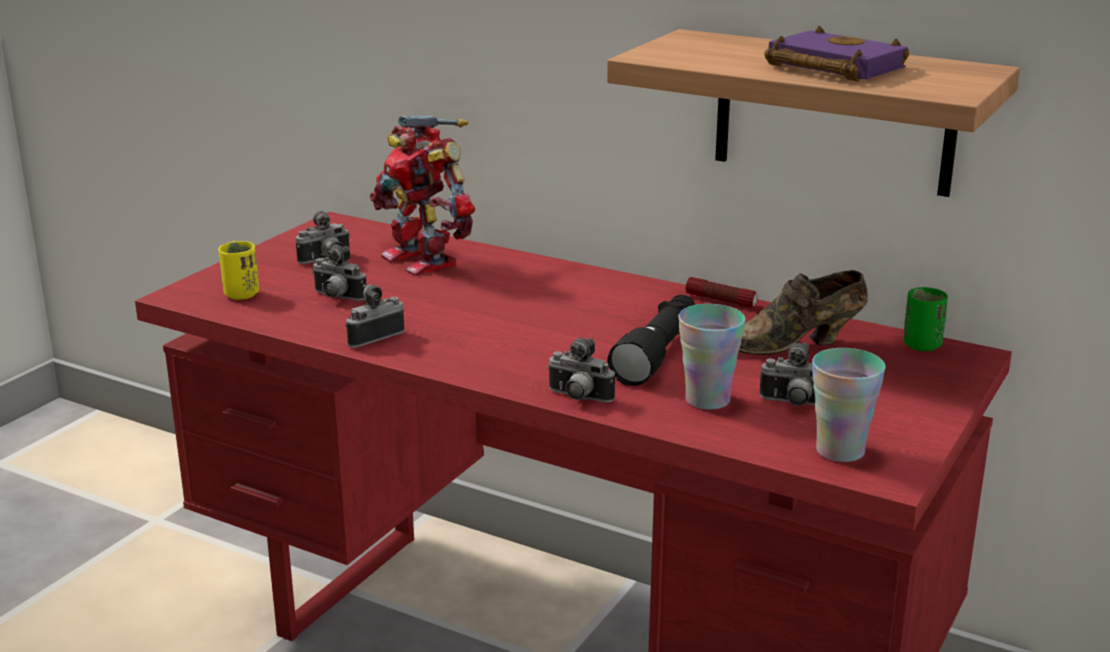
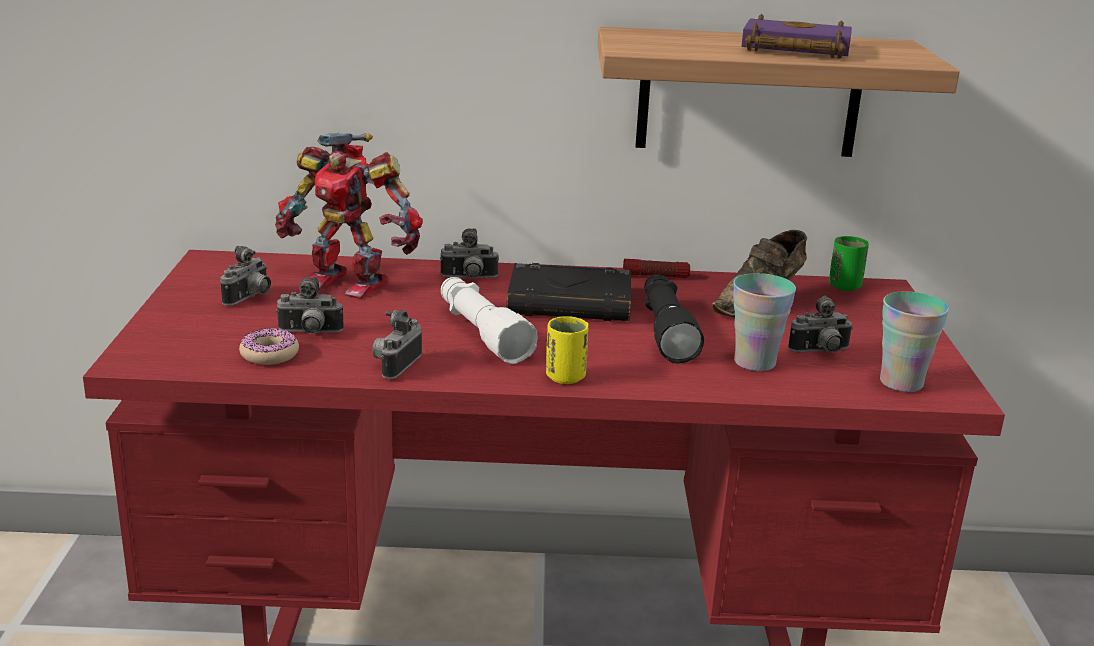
camera: 30 degrees left, 0 degrees up
(241, 294) = (202, 348): yellow cup -> yellow cup (565, 377)
(285, 309) = (269, 354): none -> donut
(480, 324) = (481, 333): none -> white flashlight
(578, 398) = (653, 384): camera -> camera (469, 279)
(600, 311) = (571, 302): none -> black book

